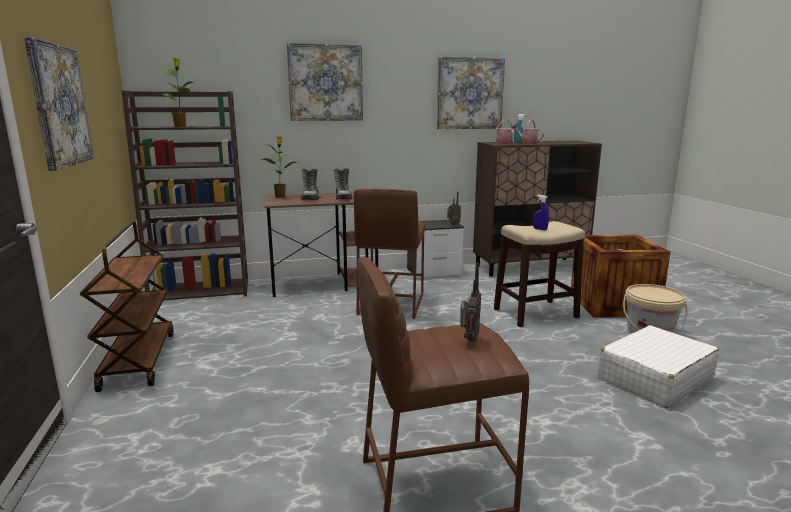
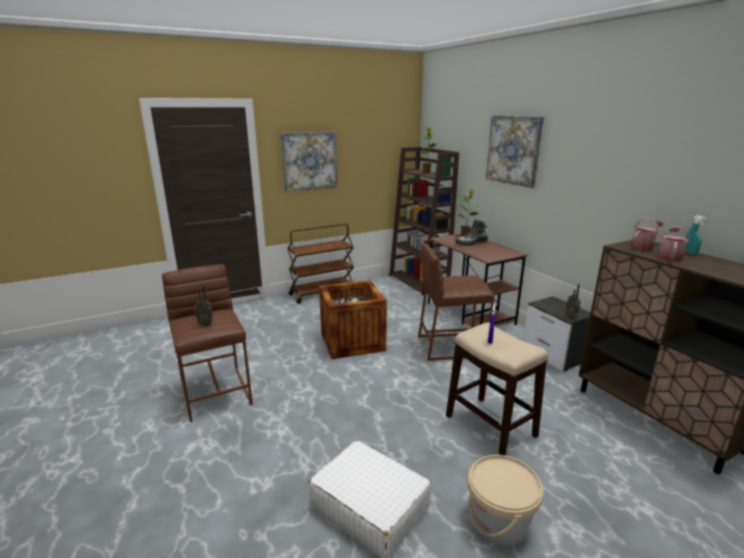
camera: 75 degrees right, 5 degrees up
(343, 197) = (486, 251): boot -> none
(470, 93) = (646, 176): picture -> none
(612, 304) = (575, 494): crate -> crate (352, 341)

